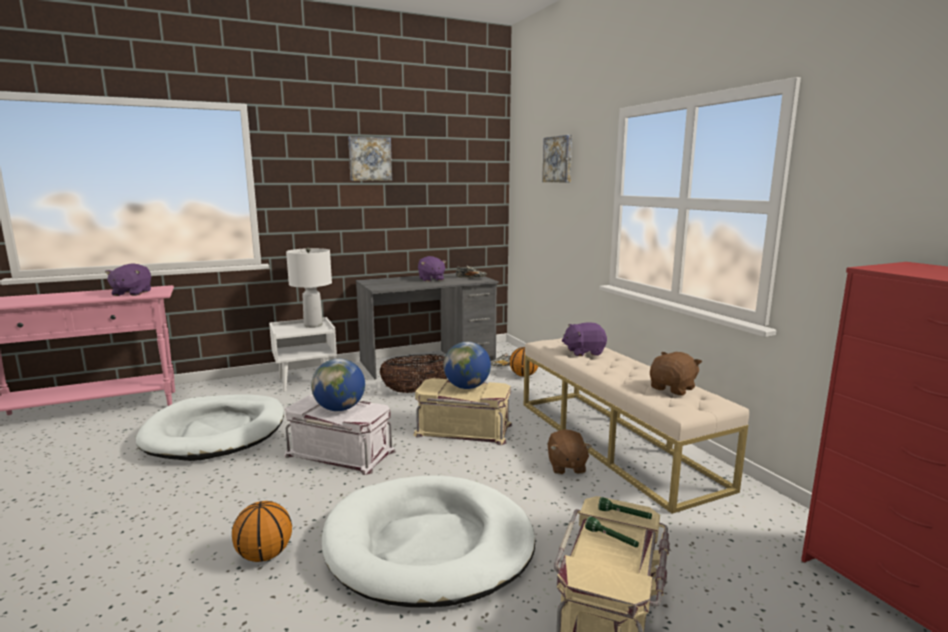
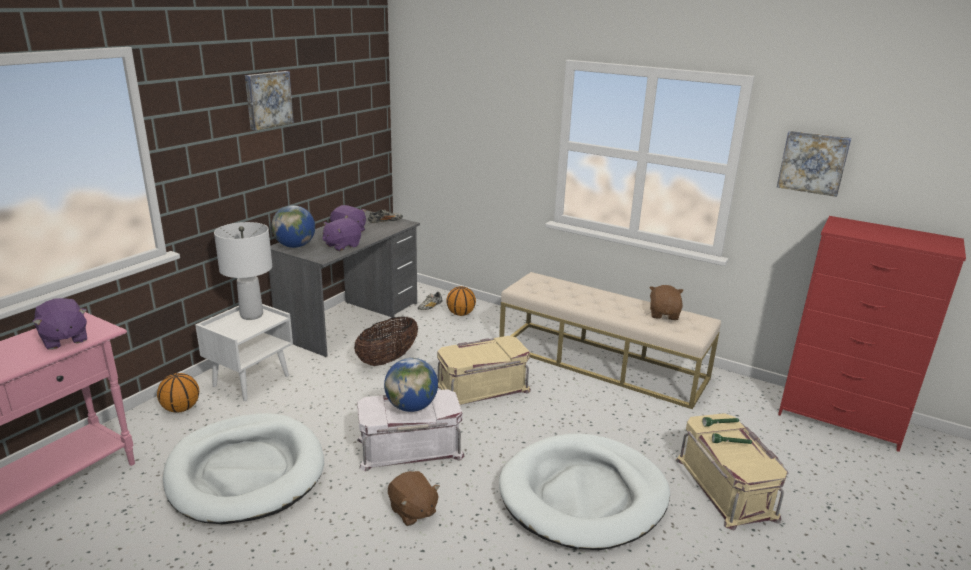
camera: 35 degrees left, 10 degrees up
(264, 555) = (482, 558): basketball -> basketball (181, 409)
(467, 387) = (484, 349): globe -> globe (295, 246)
(558, 159) = (477, 93): picture -> picture (813, 162)
(566, 466) = (595, 396): brown plush toy -> brown plush toy (412, 511)
(584, 352) = (562, 291): purple plush toy -> purple plush toy (342, 245)

